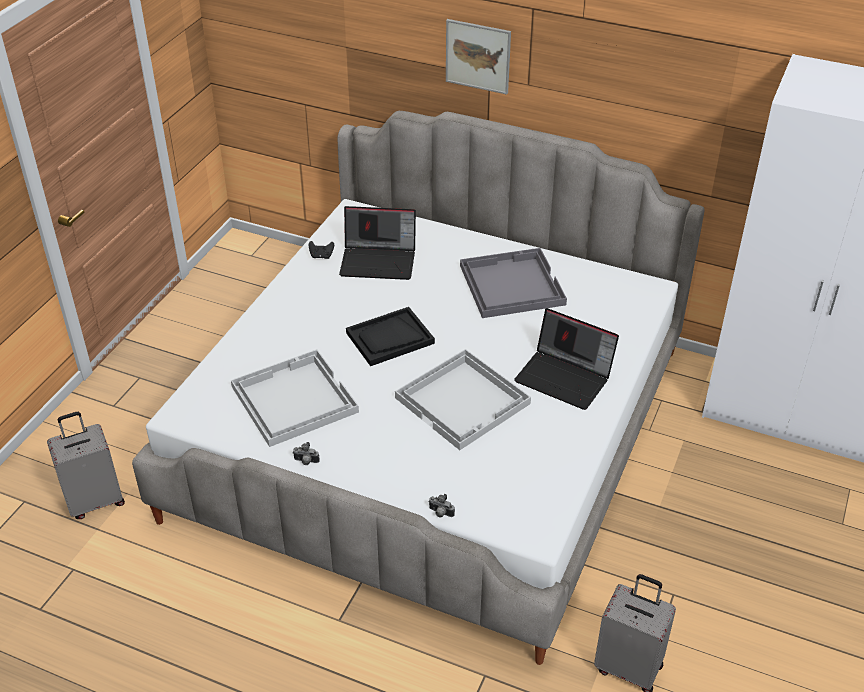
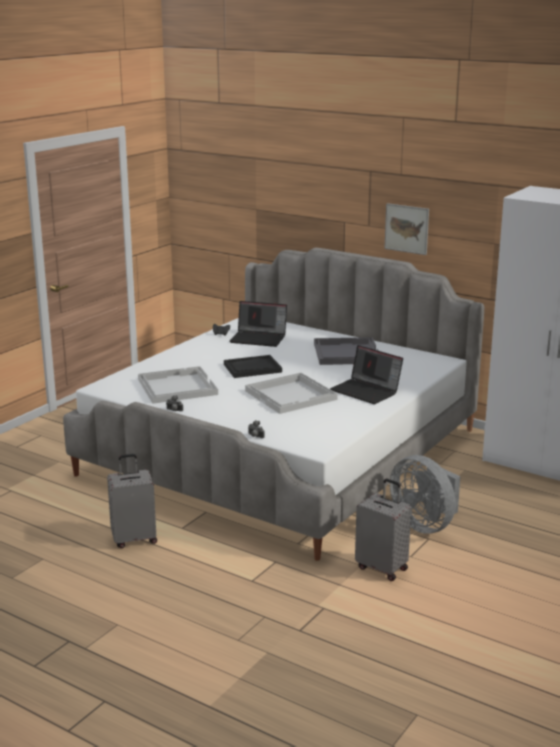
camera: 10 degrees right, 20 degrees down
(95, 500) = (37, 463): grey suitcase -> grey suitcase (134, 539)
(478, 56) = (337, 207): picture -> picture (406, 228)
(661, 565) = (425, 524): none -> grey fan

